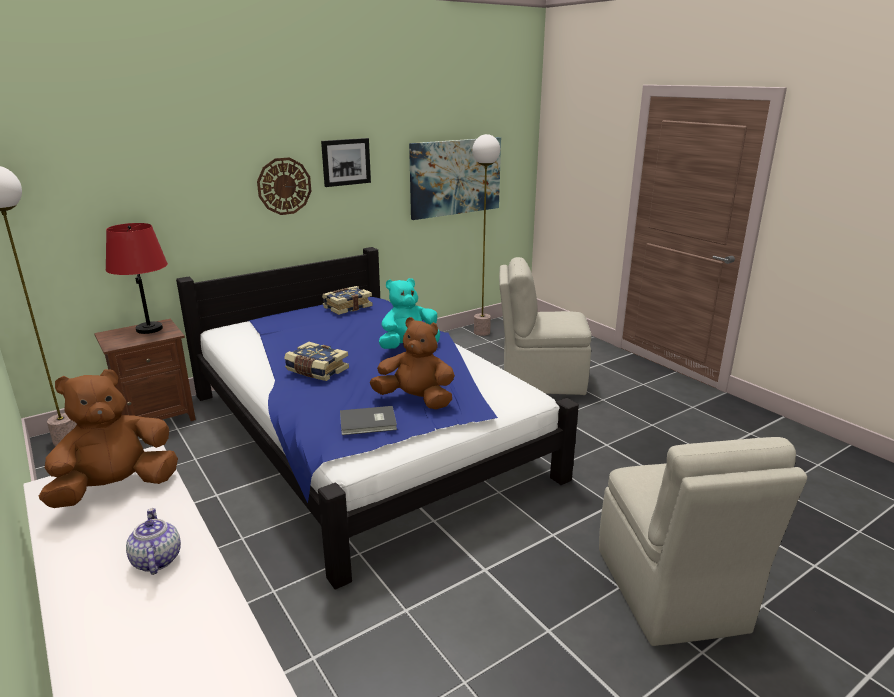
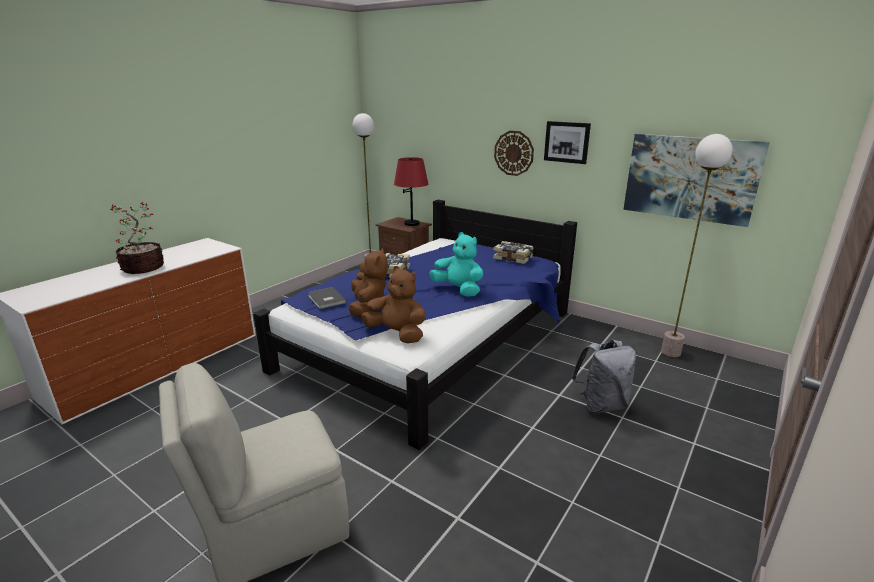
camera: 70 degrees right, 0 degrees up
(117, 488) = (200, 250): brown plush toy -> brown plush toy (397, 334)
(156, 560) = (142, 268): teapot -> potted plant
(540, 380) = (601, 405): beige chair -> grey backpack

